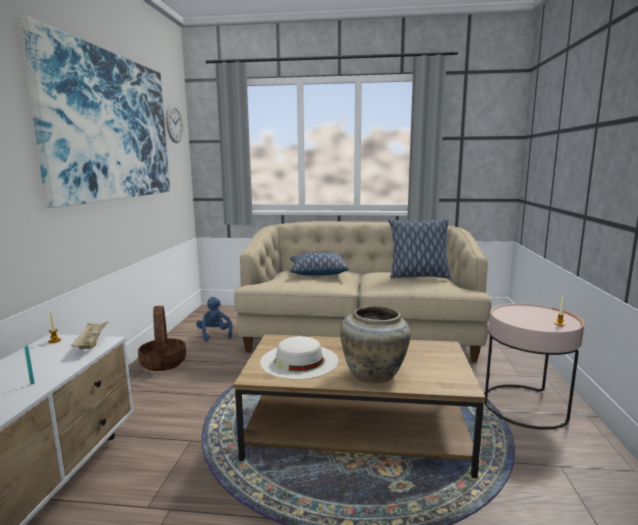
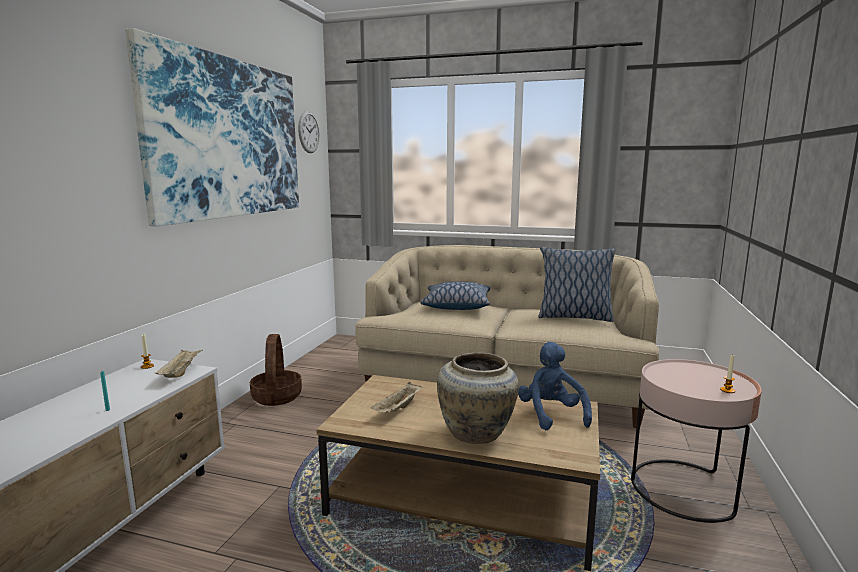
camera: 10 degrees right, 0 degrees up
(215, 334) = (340, 369): blue plush toy -> blue plush toy (551, 415)
(299, 361) = (398, 409): white hat -> beige tray

